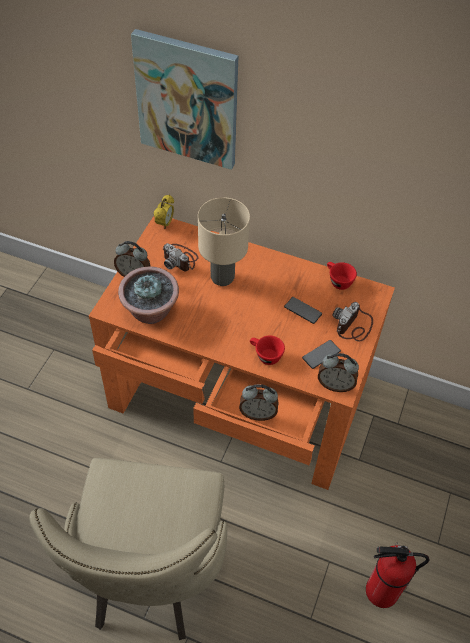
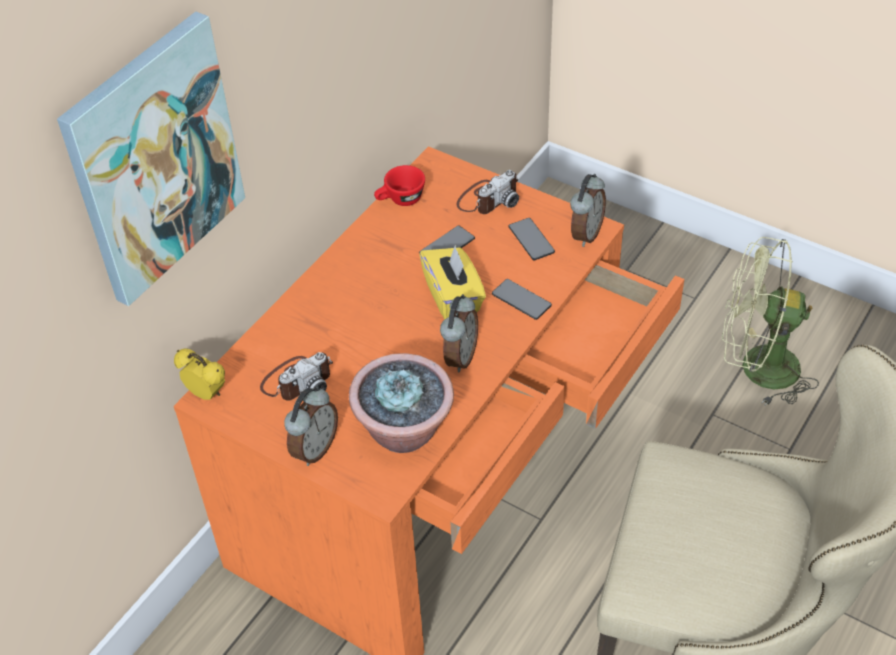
camera: 75 degrees left, 5 degrees down
(221, 278) = (355, 332): beige table lamp -> none
(258, 413) = (593, 347): alarm clock -> alarm clock (459, 357)
(259, 320) = (453, 297): none -> yellow tissue box
(265, 355) = (521, 300): red cup -> phone
(353, 326) = (488, 199): camera -> camera turned 90 degrees counterclockwise
(380, 592) = (756, 368): fire extinguisher -> green fan

